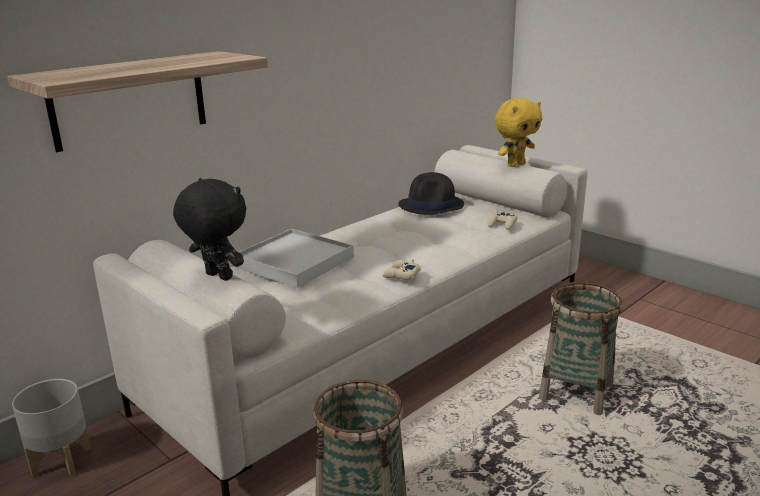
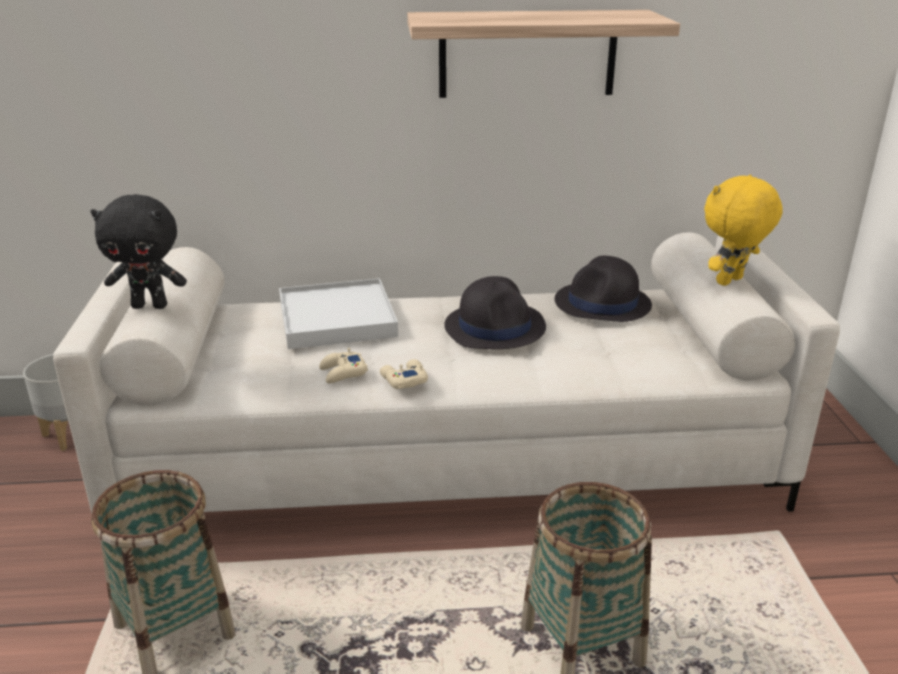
camera: 40 degrees right, 5 degrees up
(129, 100) = (179, 88): shelf -> shelf (527, 54)
(217, 277) = (151, 306): black plush toy -> black plush toy turned 105 degrees clockwise
(398, 234) = (495, 327): none -> black hat
(502, 224) = (643, 364): beige game controller -> beige game controller (343, 373)
(515, 165) = (731, 282): yellow plush toy -> yellow plush toy turned 135 degrees clockwise

